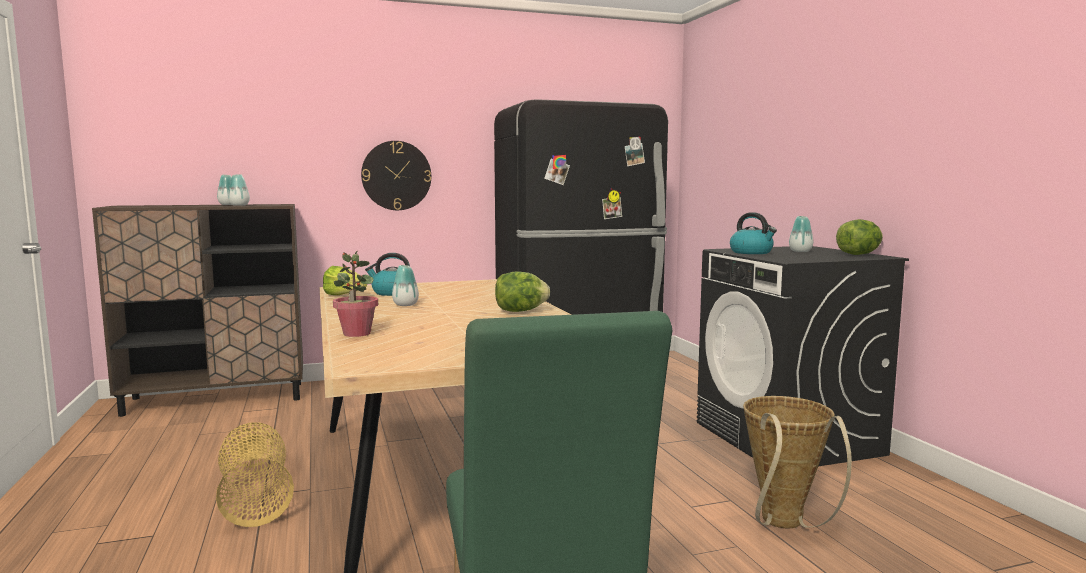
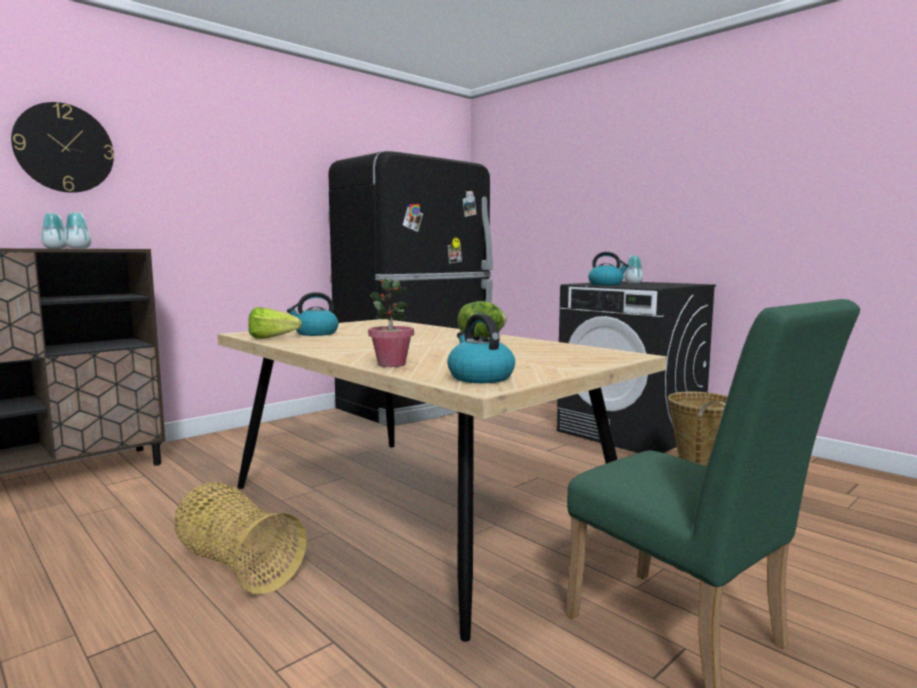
camera: 25 degrees left, 0 degrees up
(385, 356) = (479, 377): none -> kettle
(396, 175) = (236, 221): wall clock -> wall clock (64, 148)
(405, 305) = (361, 341): vase -> none
(859, 254) = (678, 283): lettuce -> none

